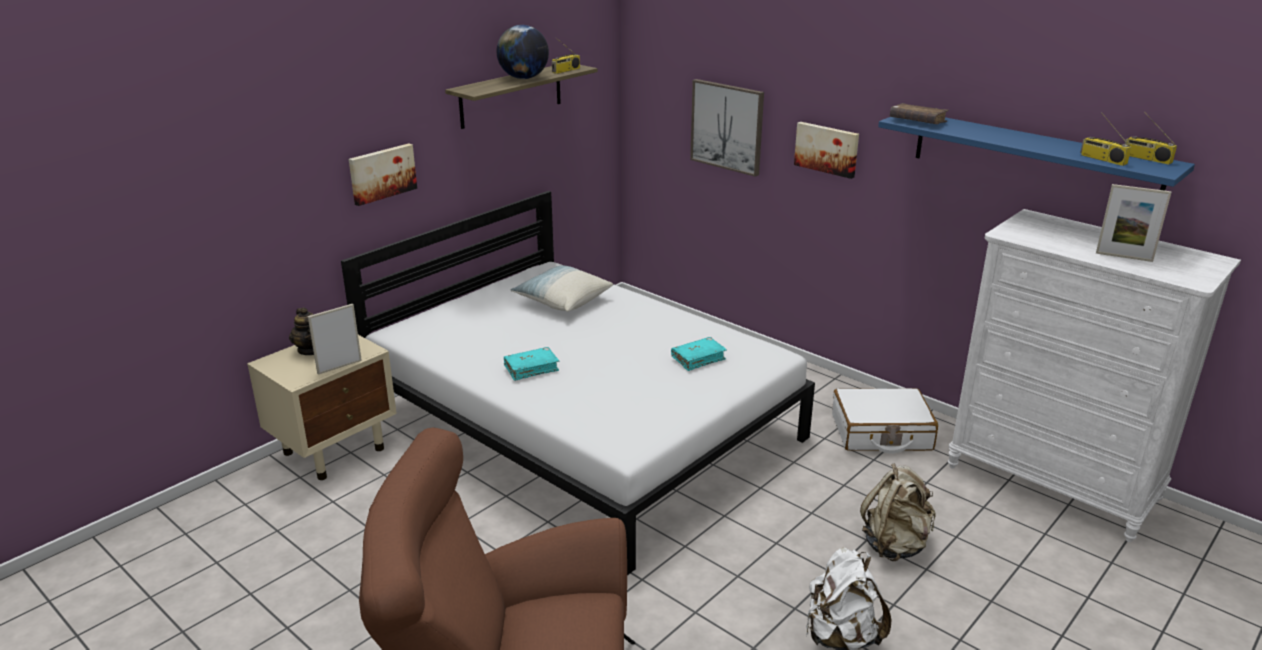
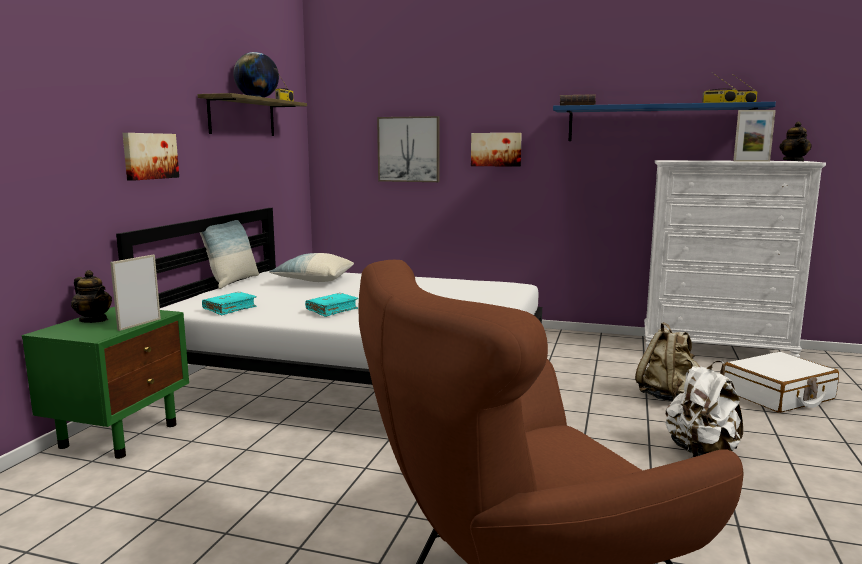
camera: 25 degrees left, 15 degrees down
(335, 450) = (120, 434): beige nightstand -> green nightstand
(484, 286) = (233, 282): none -> pillow
(698, 359) = (462, 292): turquoise book -> turquoise book (230, 309)
(881, 433) = (584, 347): white suitcase -> white suitcase (778, 395)
(1192, 267) = (793, 161): none -> teapot

